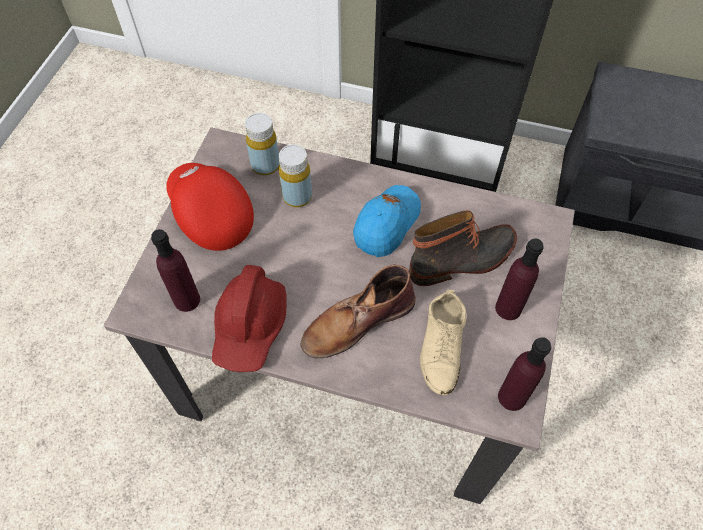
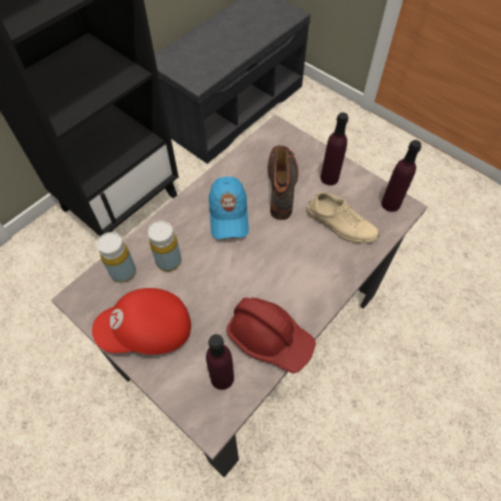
camera: 65 degrees left, 0 degrees up
(357, 322) = (300, 265): brown boot -> none
(386, 224) = (228, 215): blue cap -> blue cap turned 150 degrees counterclockwise

